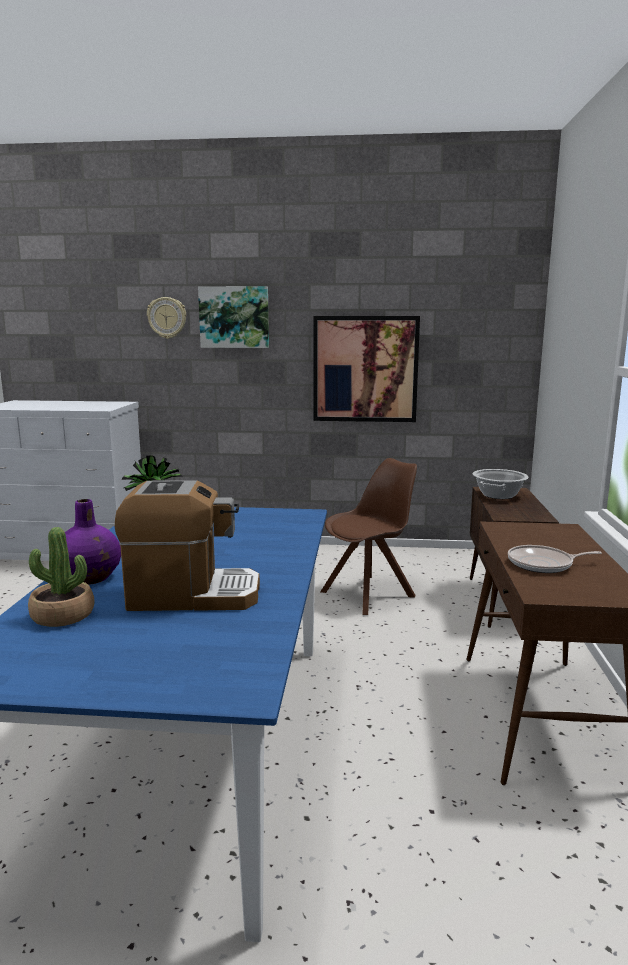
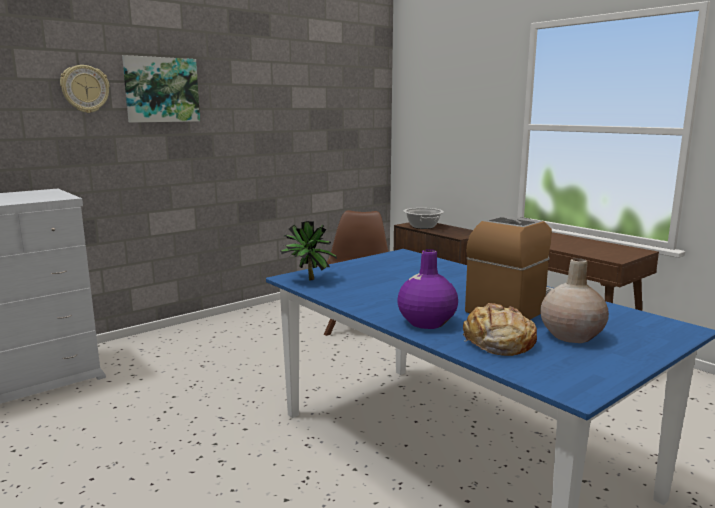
camera: 45 degrees left, 0 degrees up
(62, 615) = (497, 343): potted plant -> bread
(128, 639) = (571, 335): none -> beige vase
(365, 369) = (280, 139): picture -> none
(543, 564) = (576, 247): frying pan -> none

